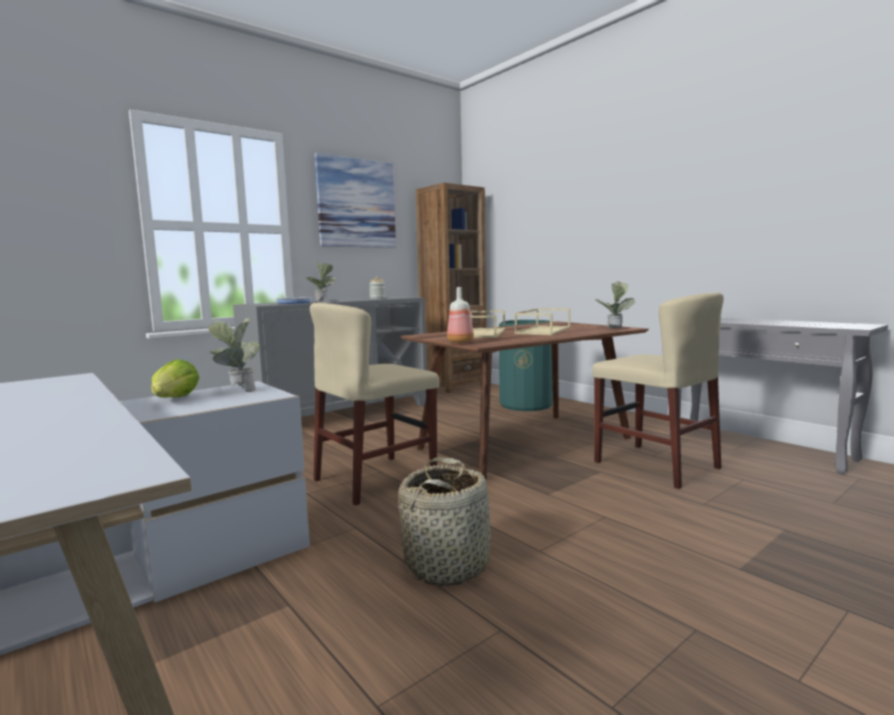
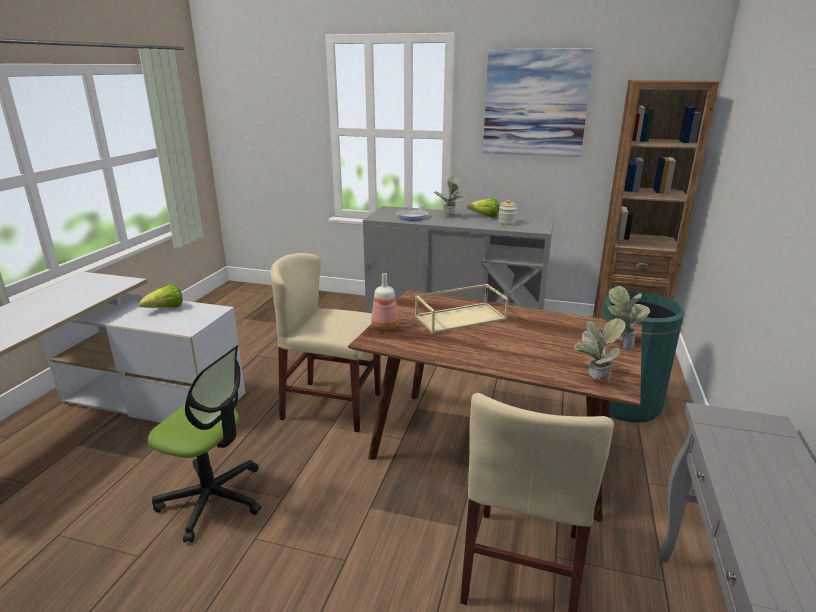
camera: 55 degrees right, 15 degrees up
(237, 391) = (195, 315): potted plant -> potted plant (619, 344)
(349, 299) = (485, 217): none -> lettuce
(448, 564) = (213, 499): basket -> office chair
(543, 330) = (522, 341): beige tray -> none

